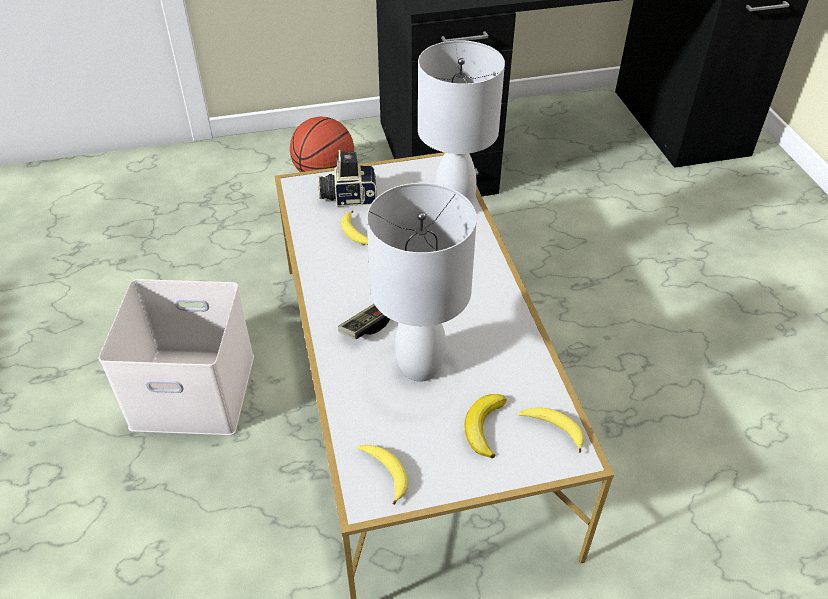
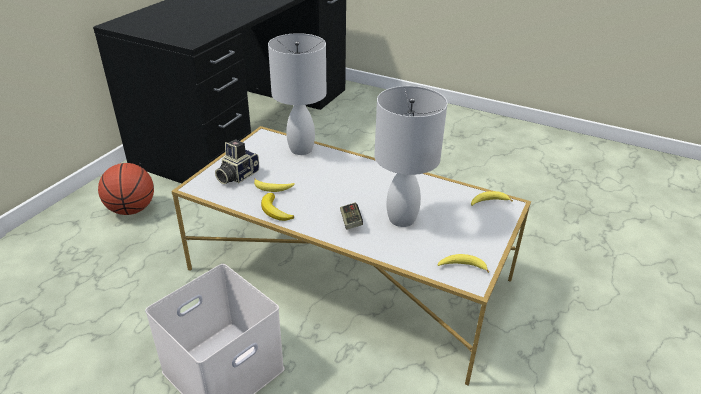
camera: 50 degrees left, 10 degrees down
(484, 427) = (465, 220): banana -> banana (275, 211)

